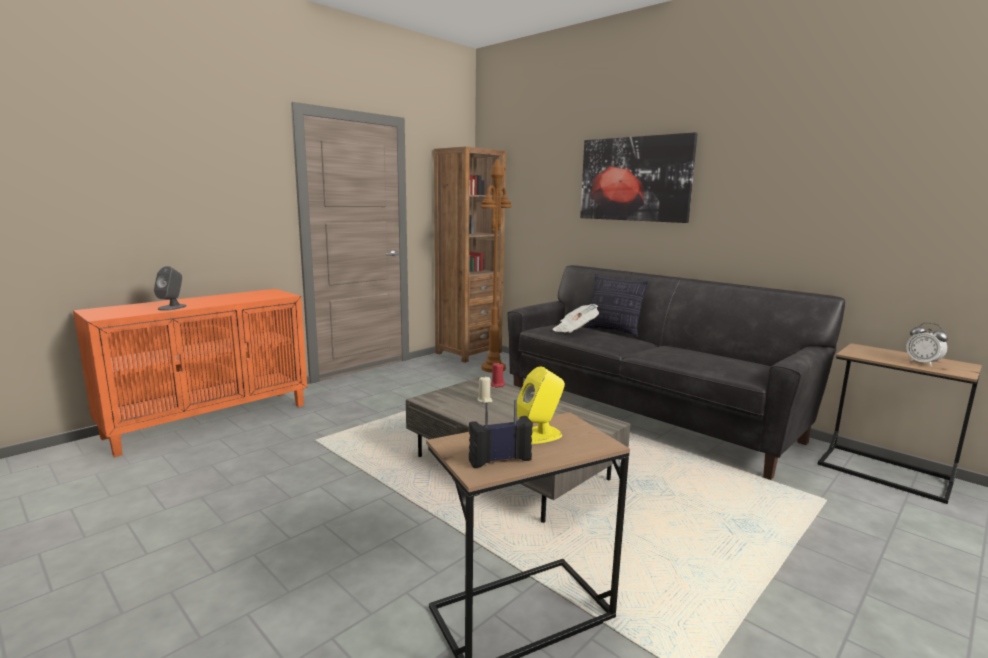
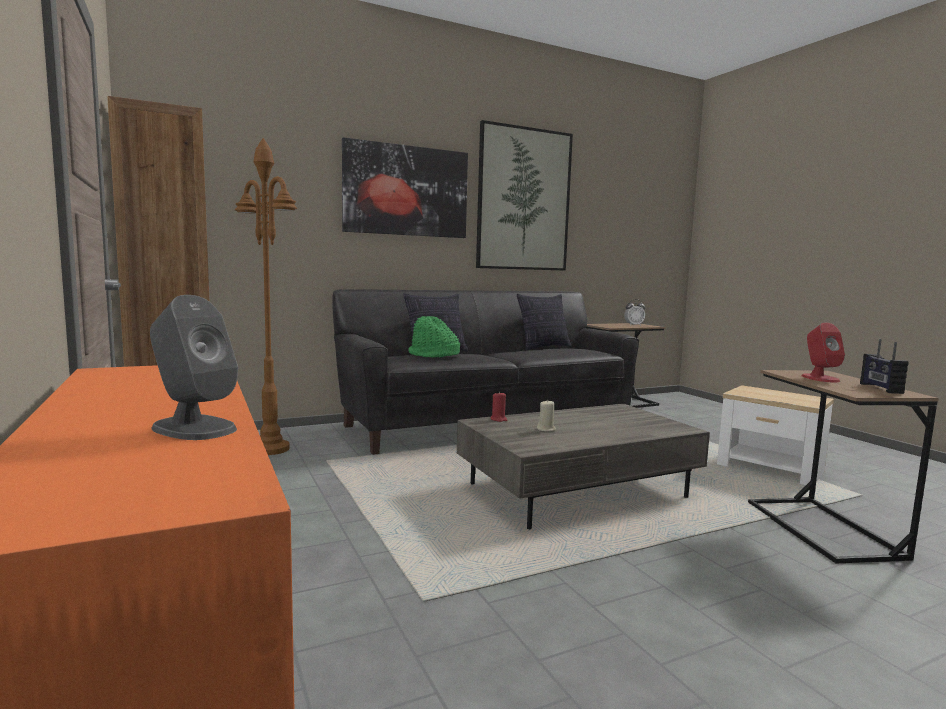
camera: 70 degrees left, 5 degrees down
(539, 435) = (819, 378): yellow speaker -> red speaker
(575, 330) = (433, 355): newspaper -> green hat
(724, 593) = (769, 469): none -> side table
(732, 355) = (543, 348): none -> pillow
(770, 175) = (524, 199): none -> picture

